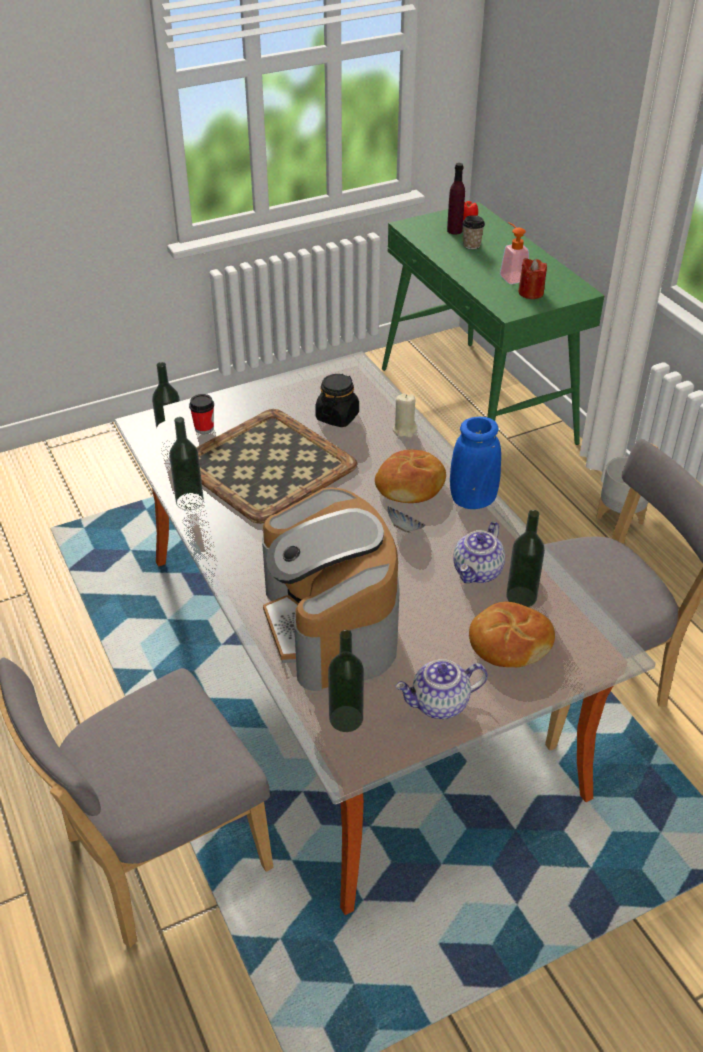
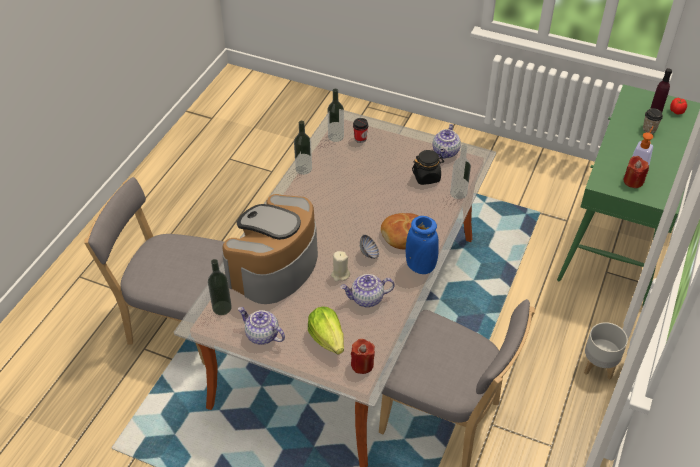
camera: 50 degrees right, 5 degrees up
(265, 465) = (358, 176): tray -> none
(317, 382) = (445, 152): none -> teapot
(405, 430) = (447, 208): beige candle -> beige candle (340, 274)
(508, 643) = (327, 339): bread -> lettuce
(521, 597) = (366, 325): bottle -> bottle (458, 193)
(581, 636) = (362, 364): none -> red candle

